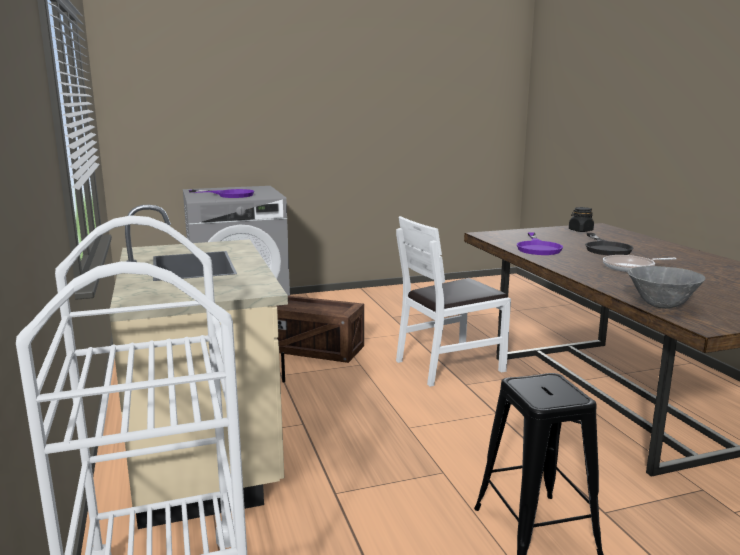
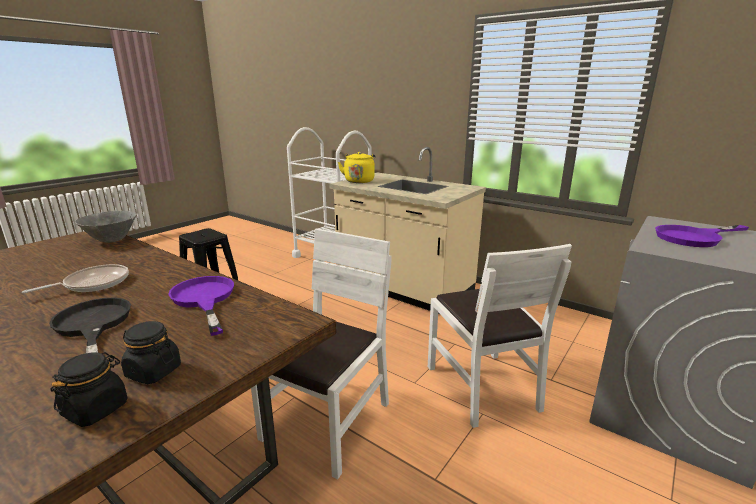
camera: 145 degrees right, 5 degrees up
(224, 290) = (359, 181): none -> yellow kettle
(316, 349) = (482, 386): crate -> white chair
(561, 233) = (153, 371): none -> black jar

